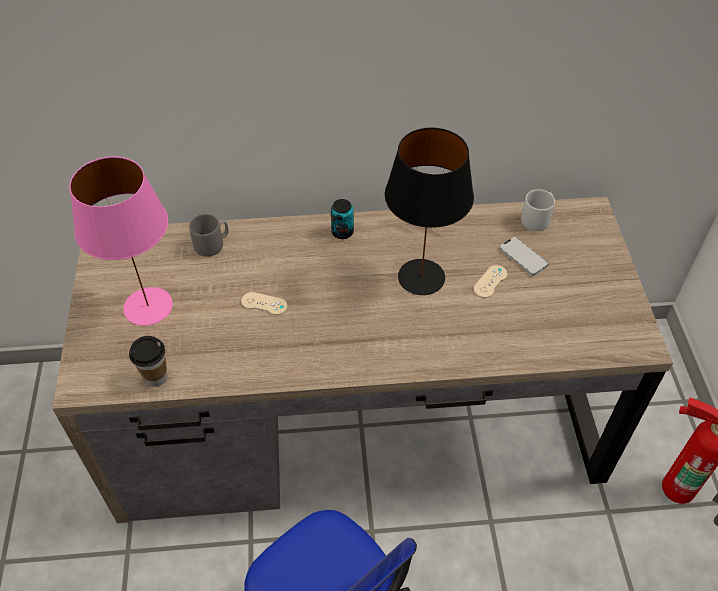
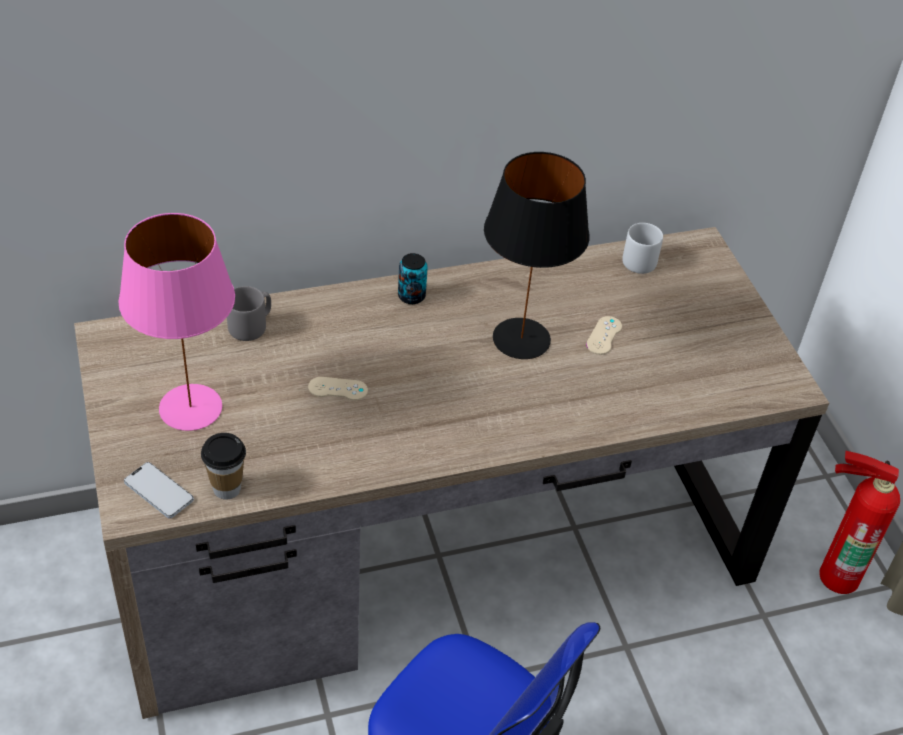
camera: 15 degrees left, 5 degrees down
(523, 257) = (635, 304): phone -> phone (159, 491)

